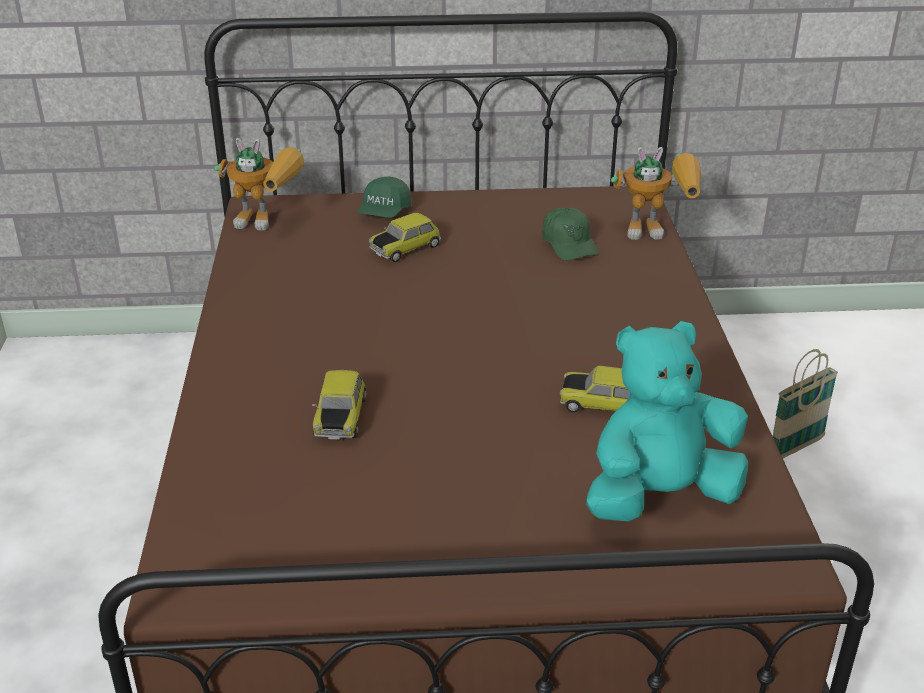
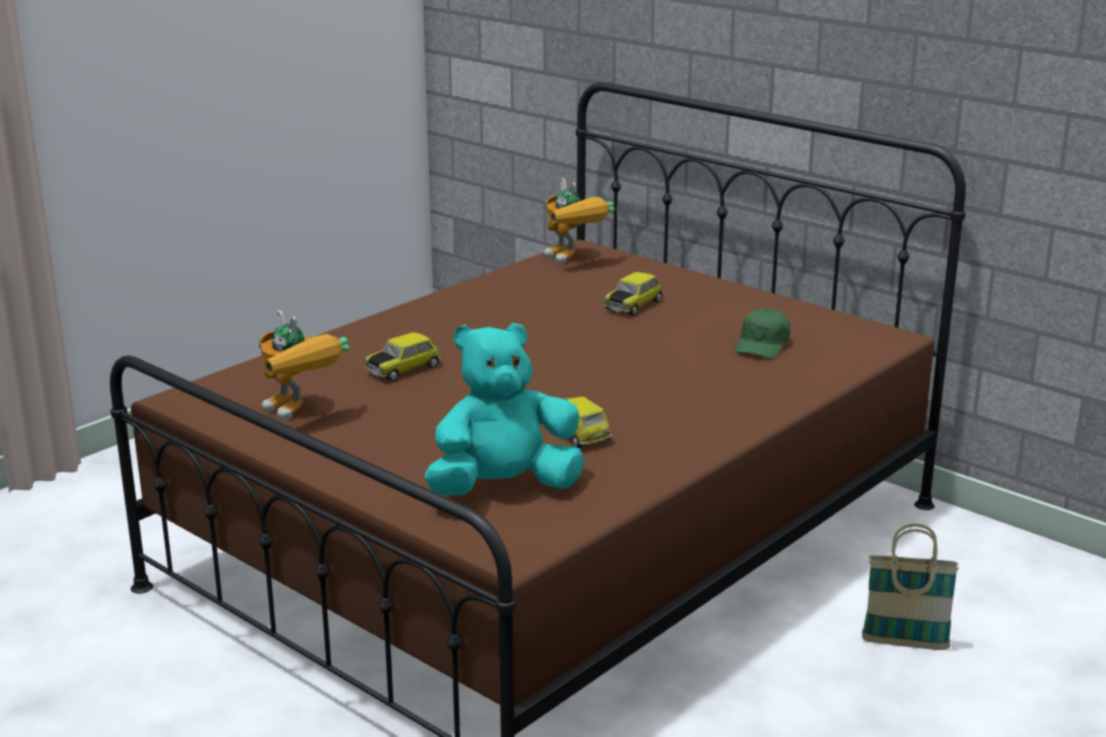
camera: 45 degrees right, 10 degrees down
(384, 212) = (663, 281): green cap -> none
(405, 248) = (633, 305): toy car -> toy car turned 60 degrees counterclockwise
(658, 230) = (860, 363): toy robot -> toy robot (300, 414)
(659, 496) = (504, 487): turquoise plush toy -> turquoise plush toy turned 45 degrees counterclockwise

